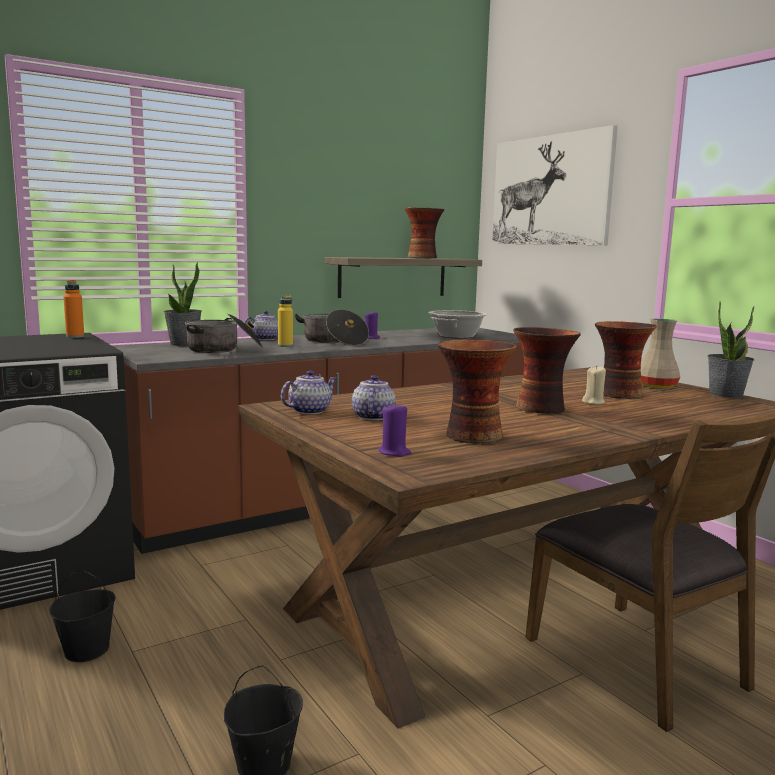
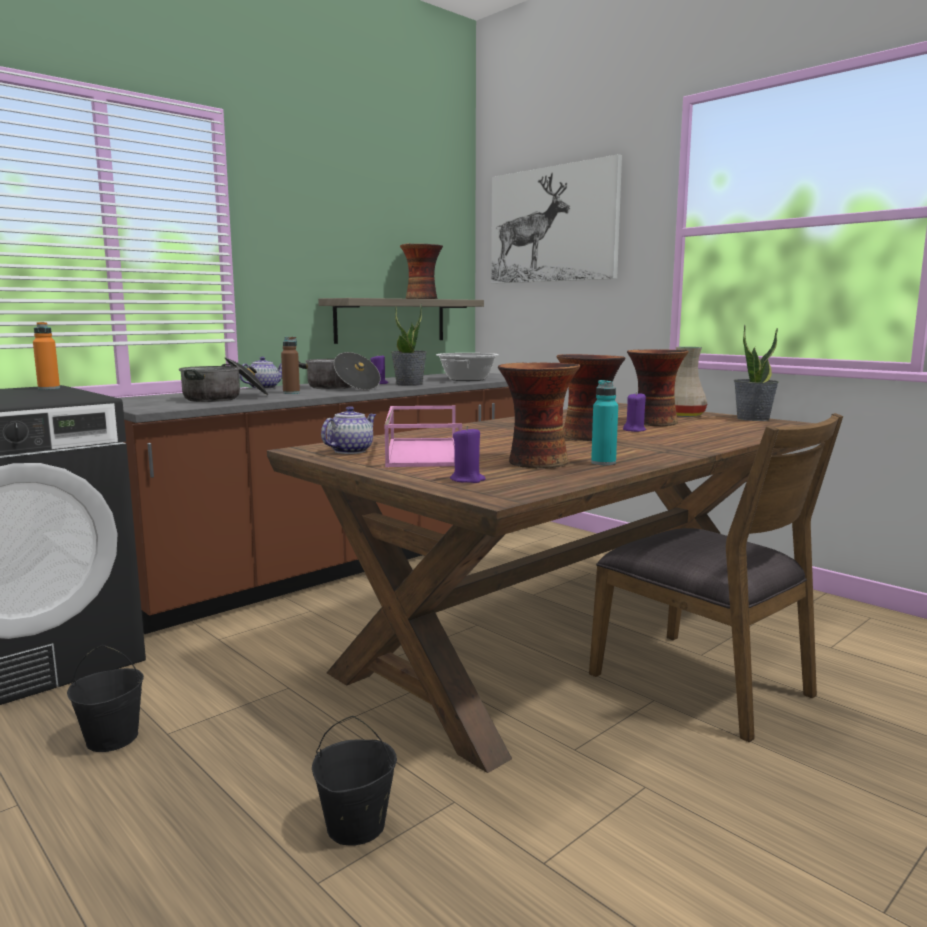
camera: 10 degrees left, 0 degrees up
(184, 344) = (174, 395): potted plant -> potted plant (409, 384)
(285, 346) = (291, 393): yellow bottle -> brown bottle
(372, 416) = (421, 452): teapot -> pink tray
(537, 441) = (603, 463): none -> turquoise bottle
(593, 402) = (634, 430): beige candle -> purple candle

